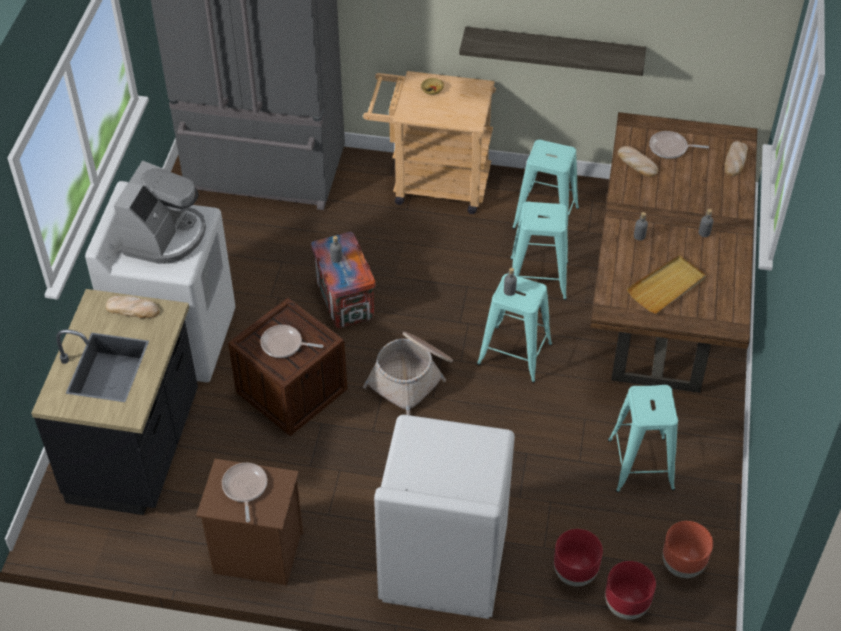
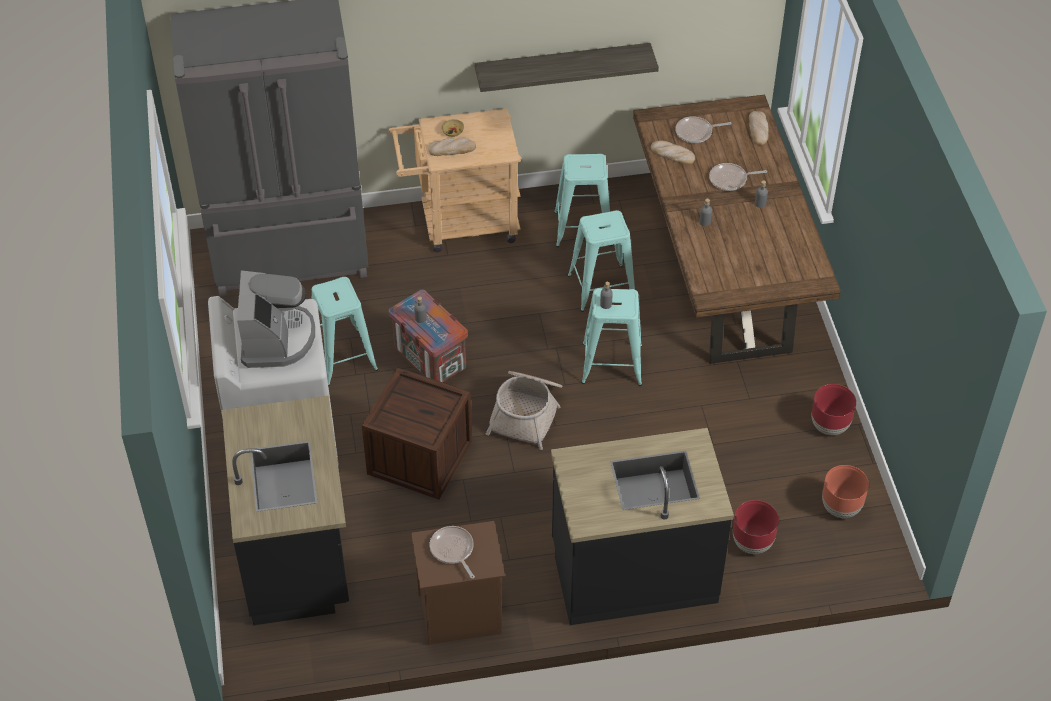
camera: 20 degrees left, 0 degrees up
(133, 309) = (278, 416): bread -> bread (452, 149)
(284, 345) = (415, 412): frying pan -> frying pan (730, 179)
(443, 564) = (633, 571): white washing machine -> black counter
(625, 606) = (807, 557): red planter -> red planter (829, 426)
(640, 464) = (767, 431): turquoise stool -> turquoise stool (343, 357)
(667, 286) = (749, 261): beige tray -> none

